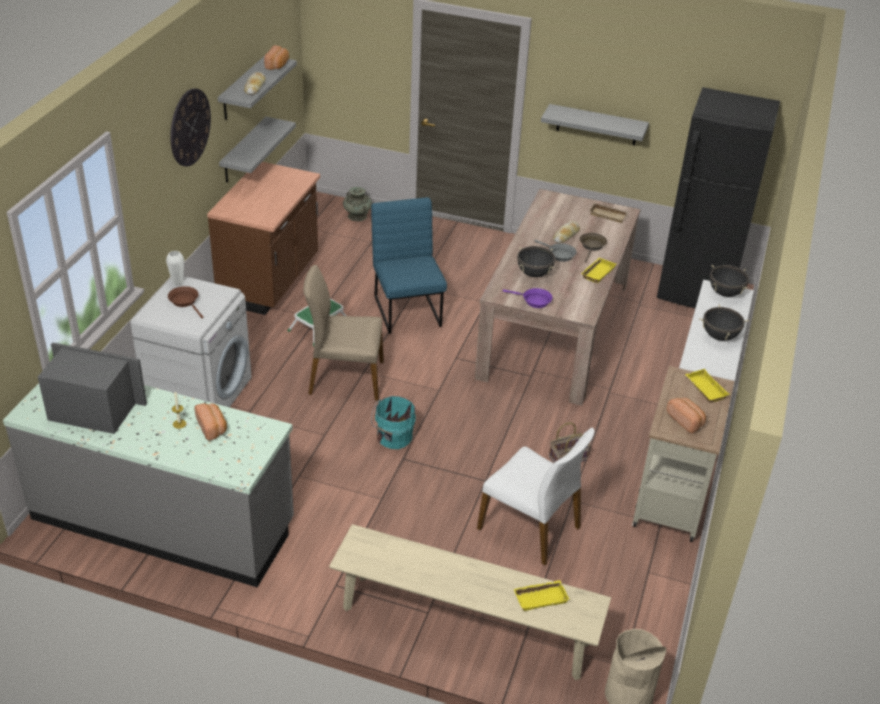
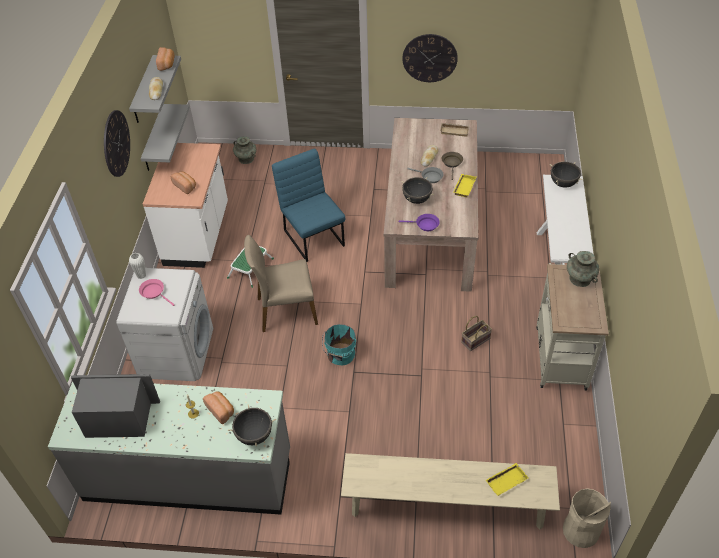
camera: 10 degrees left, 10 degrees up
(185, 301) = (154, 292): brown frying pan -> pink frying pan
(270, 281) = (198, 235): brown counter -> white counter
(530, 527) = (467, 408): white chair -> none
(597, 125) = (429, 58): grey shelf -> wall clock
(686, 421) = (576, 311): bread -> bread (185, 186)
(696, 291) = (523, 170): black fridge -> none
(704, 388) = (579, 279): yellow tray -> turquoise vase
(719, 336) = (571, 224): black cooking pot -> black cooking pot (254, 435)

